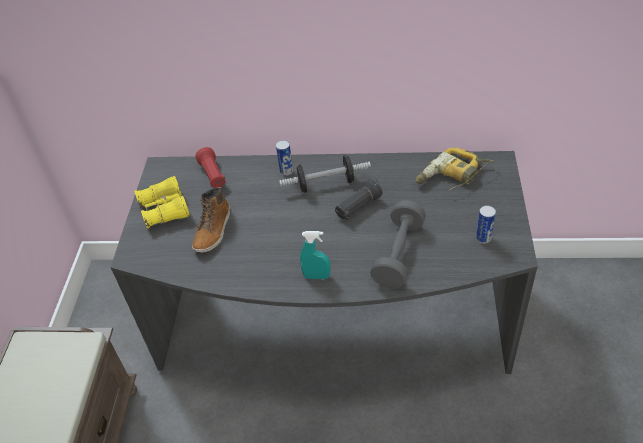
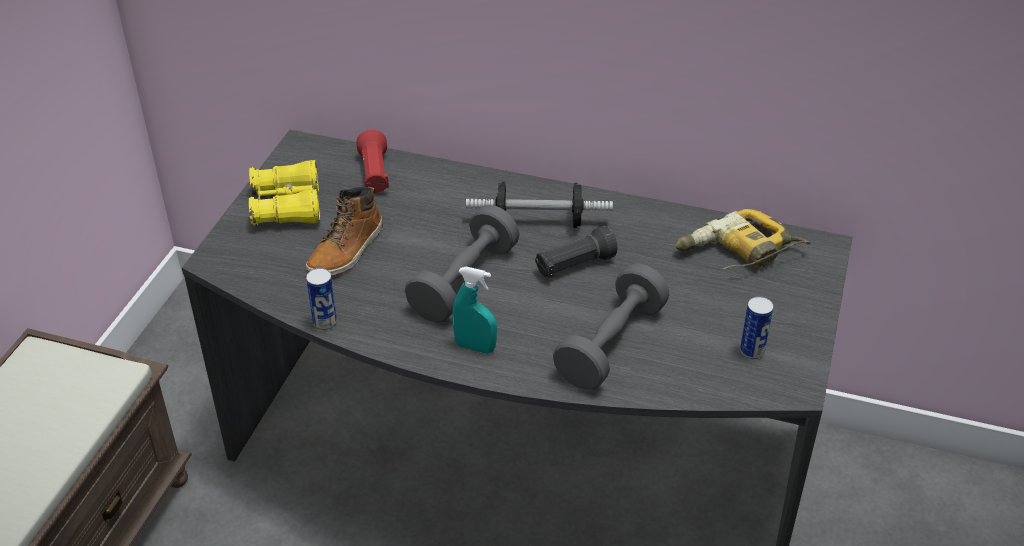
camera: 10 degrees right, 5 degrees down
(286, 171) = (486, 191): can -> can (325, 322)
(294, 234) = (464, 281): none -> grey dumbbell

